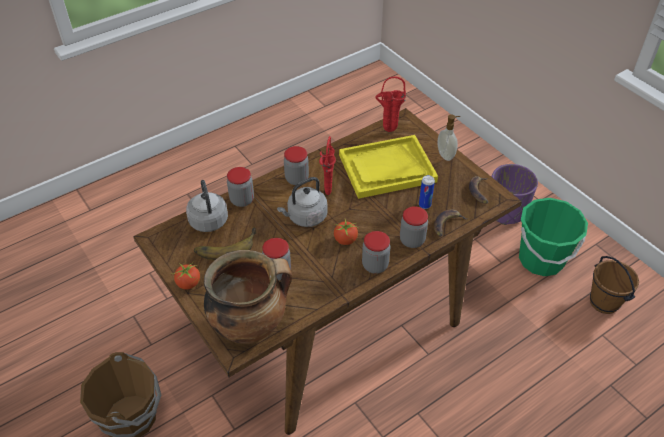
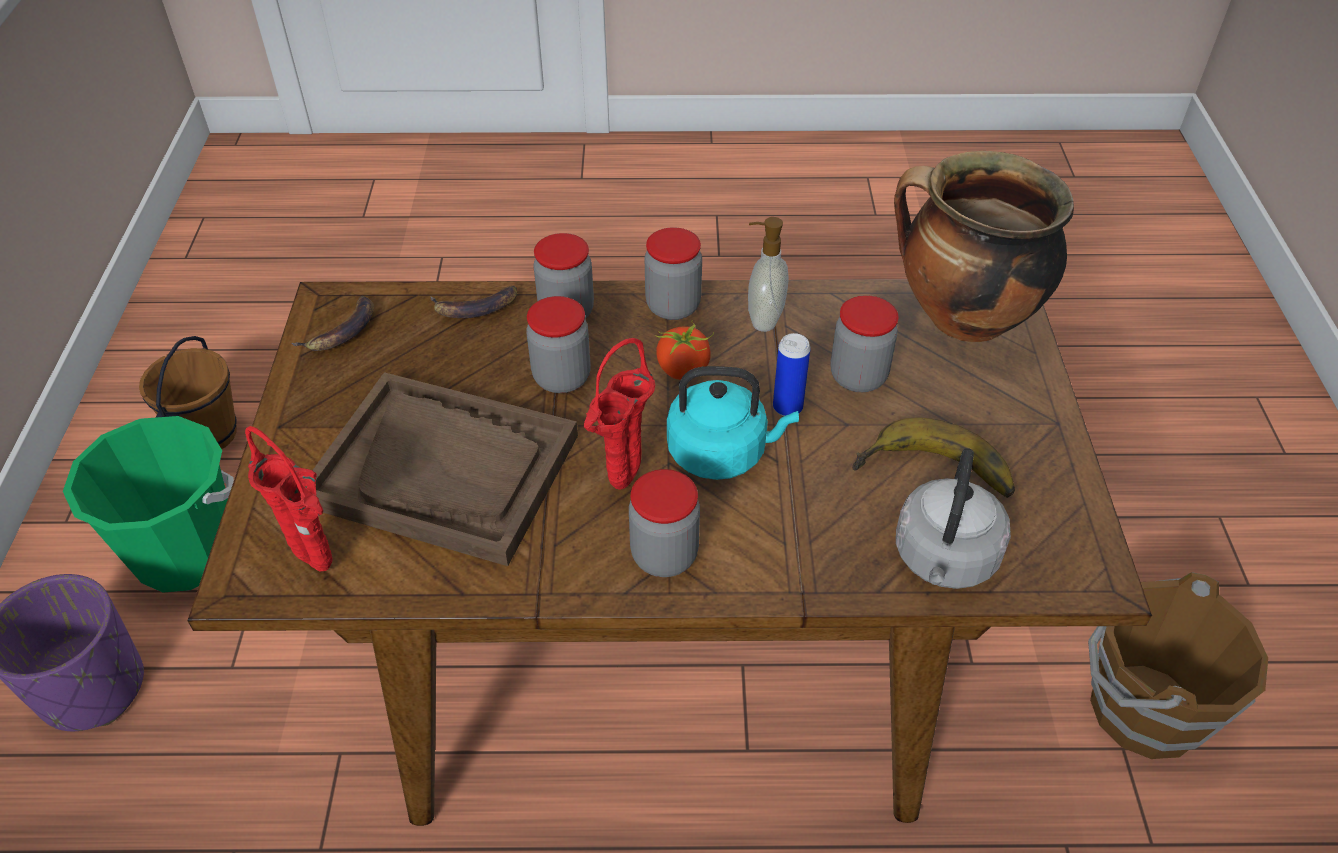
camera: 145 degrees left, 0 degrees up
(188, 284) = (1050, 438): tomato -> none
(242, 200) = (834, 569): jar -> jar (562, 377)
(305, 217) = (722, 452): grey kettle -> turquoise kettle
(387, 168) = (444, 470): yellow tray -> brown tray
(424, 205) = (468, 357): can -> can (787, 407)
(446, 155) = (290, 432): soap dispenser -> soap dispenser (763, 318)

